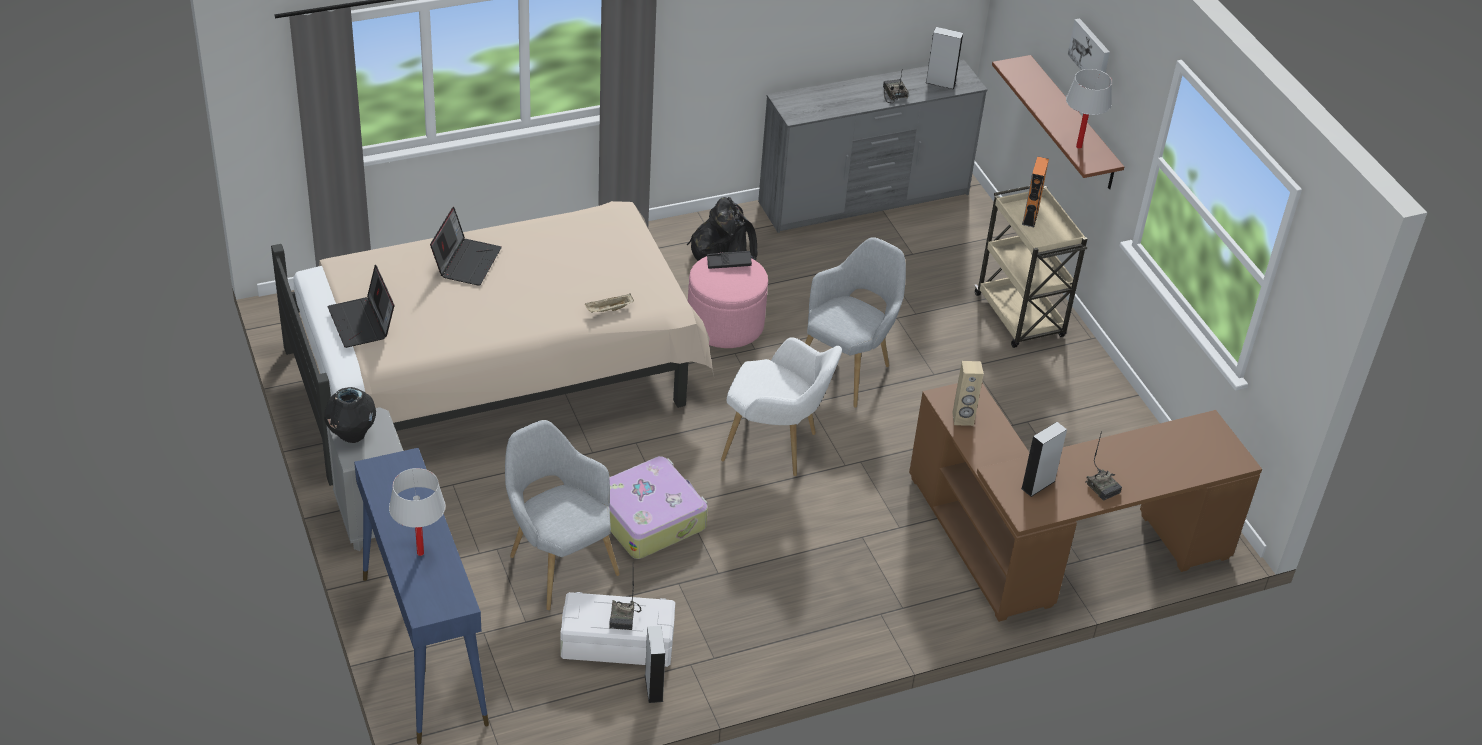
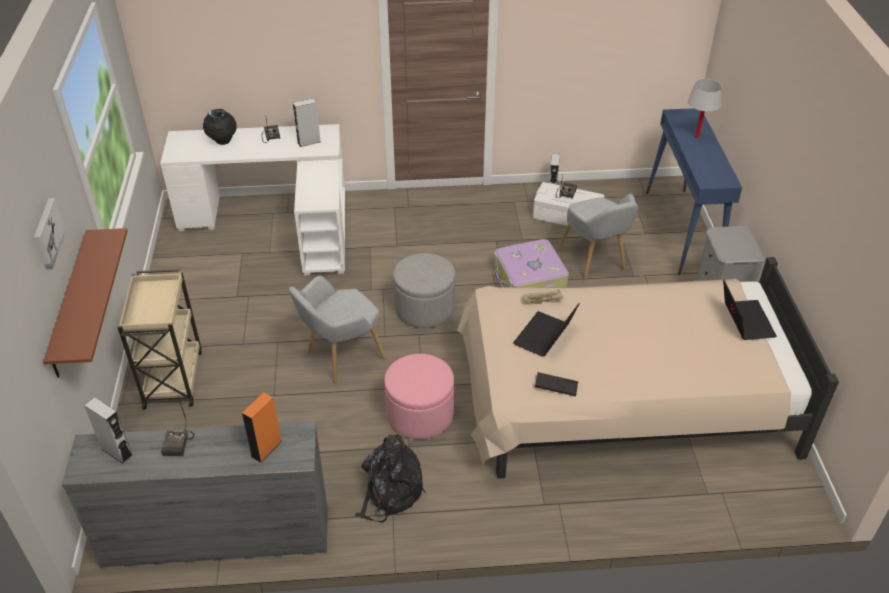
camera: 160 degrees left, 0 degrees up
(351, 434) = (743, 245): black vase -> black vase (223, 141)
(466, 261) = (657, 362): laptop -> laptop (545, 337)
(729, 263) = (414, 387): black tray -> black tray (556, 386)
(776, 447) = (424, 308): white armchair -> grey ottoman
(963, 419) = (324, 188): beige speaker -> none
(1030, 217) = (154, 310): orange speaker -> orange speaker (266, 449)
(1059, 547) = (279, 221): brown desk -> white desk
(1078, 147) = (104, 252): white table lamp -> none

